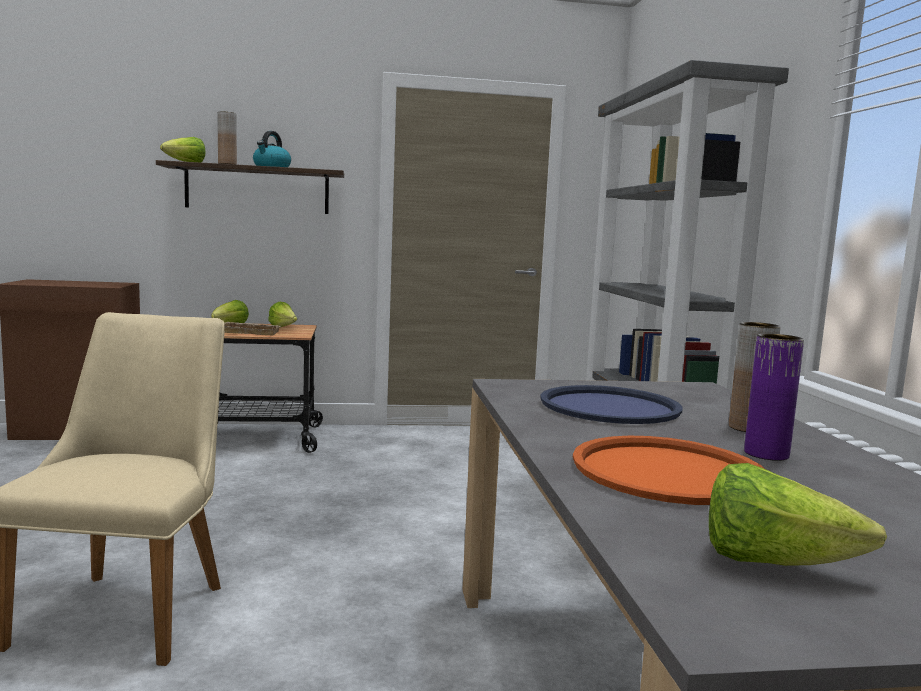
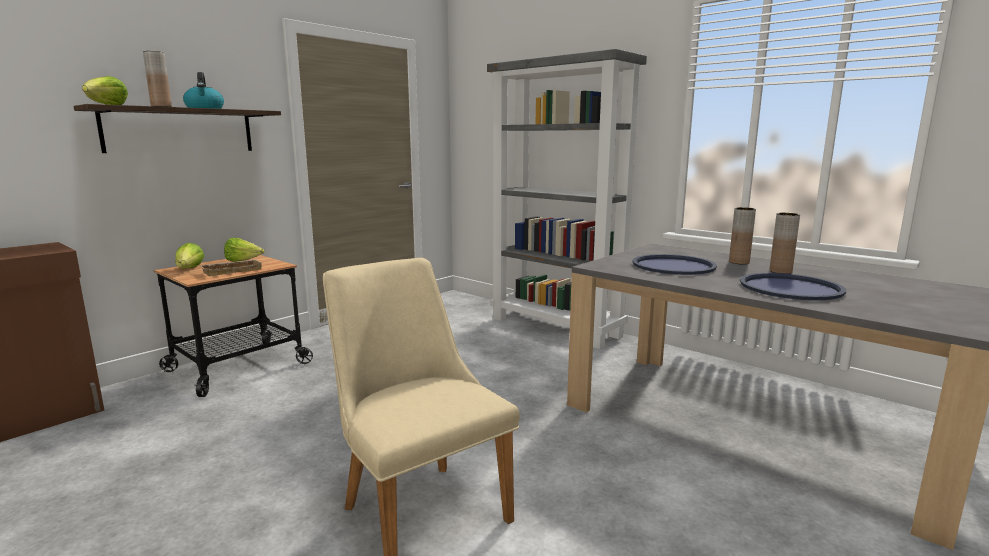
camera: 40 degrees left, 5 degrees up
(668, 471) = (790, 288): orange tray -> blue tray
(766, 454) = (780, 271): purple vase -> brown vase
(772, 563) = (910, 308): lettuce -> none

